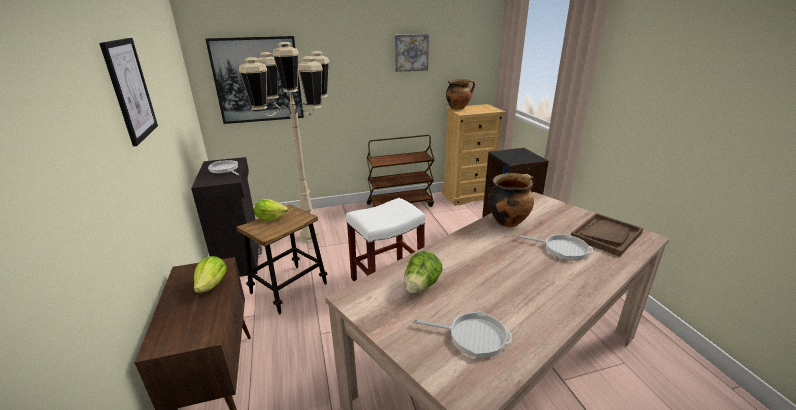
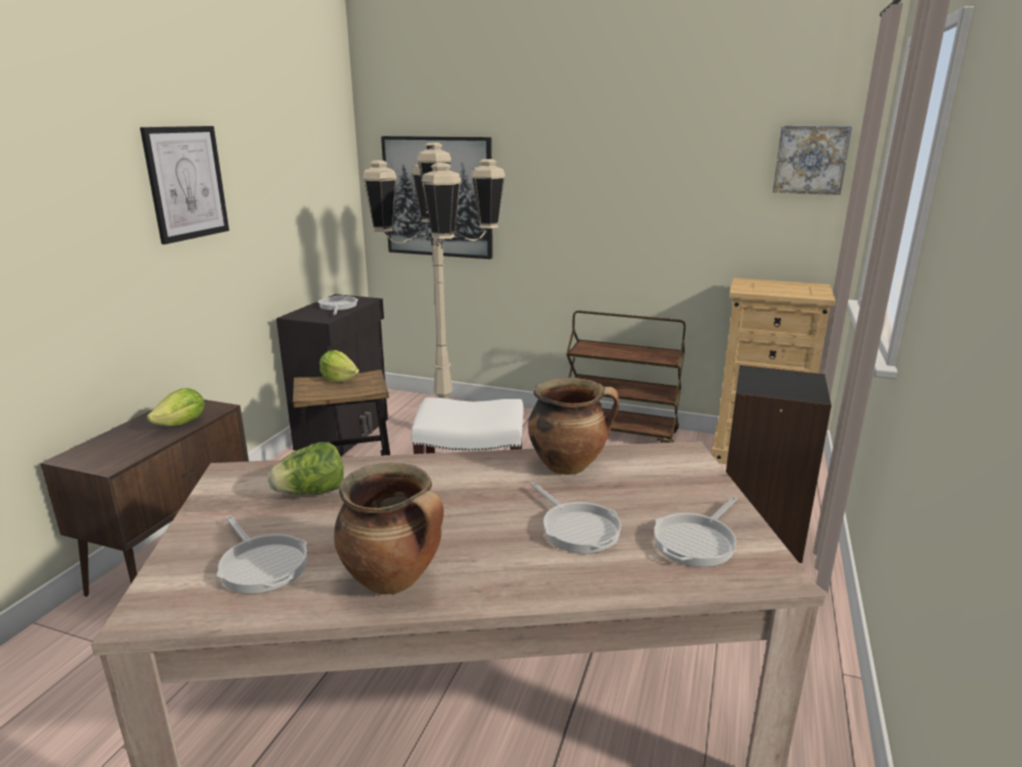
camera: 35 degrees right, 5 degrees down
(411, 52) = (675, 173): picture -> picture (810, 159)
(458, 108) = (754, 282): cooking pot -> cooking pot (395, 579)
(606, 235) = (697, 541): brown tray -> frying pan

